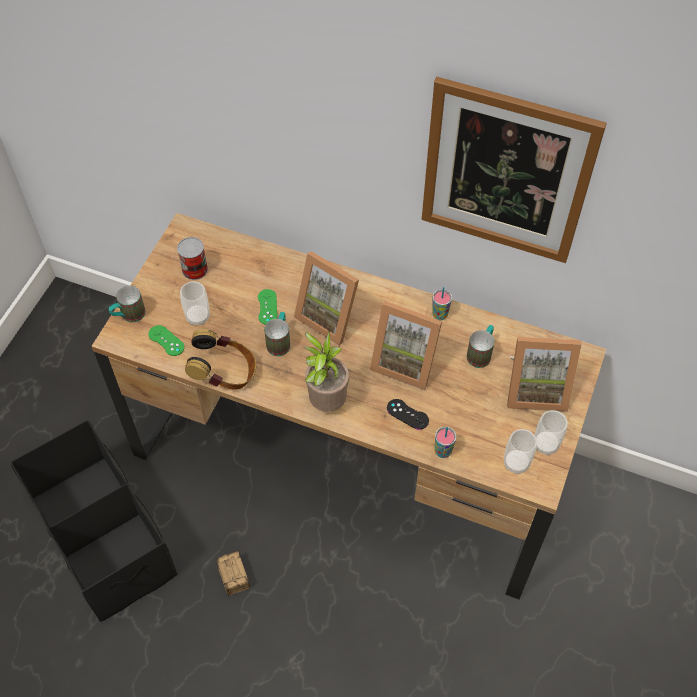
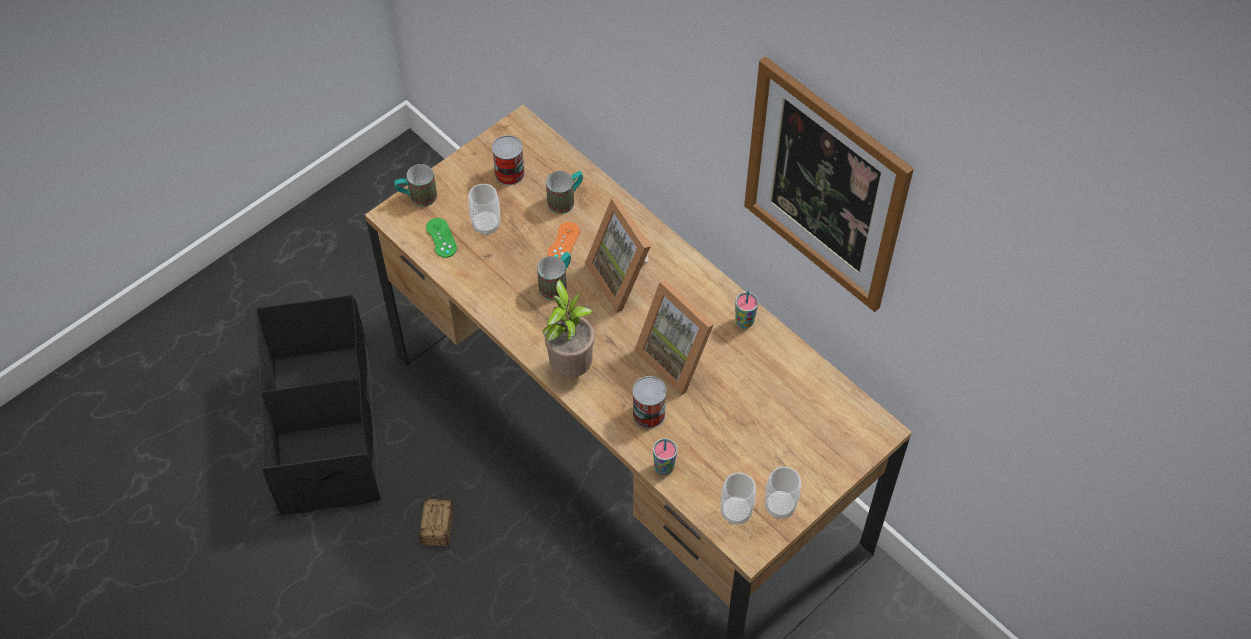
camera: 25 degrees right, 0 degrees up
(225, 374) = (482, 296): headphones -> none
(267, 307) = (563, 242): green game controller -> orange game controller
(407, 414) = (648, 414): black game controller -> can
(481, 353) = (766, 381): mug -> mug (566, 200)
(536, 389) = (804, 443): picture frame -> none

